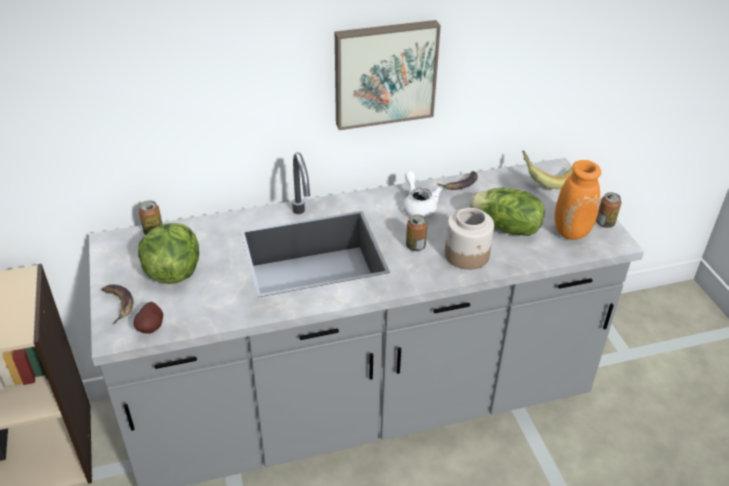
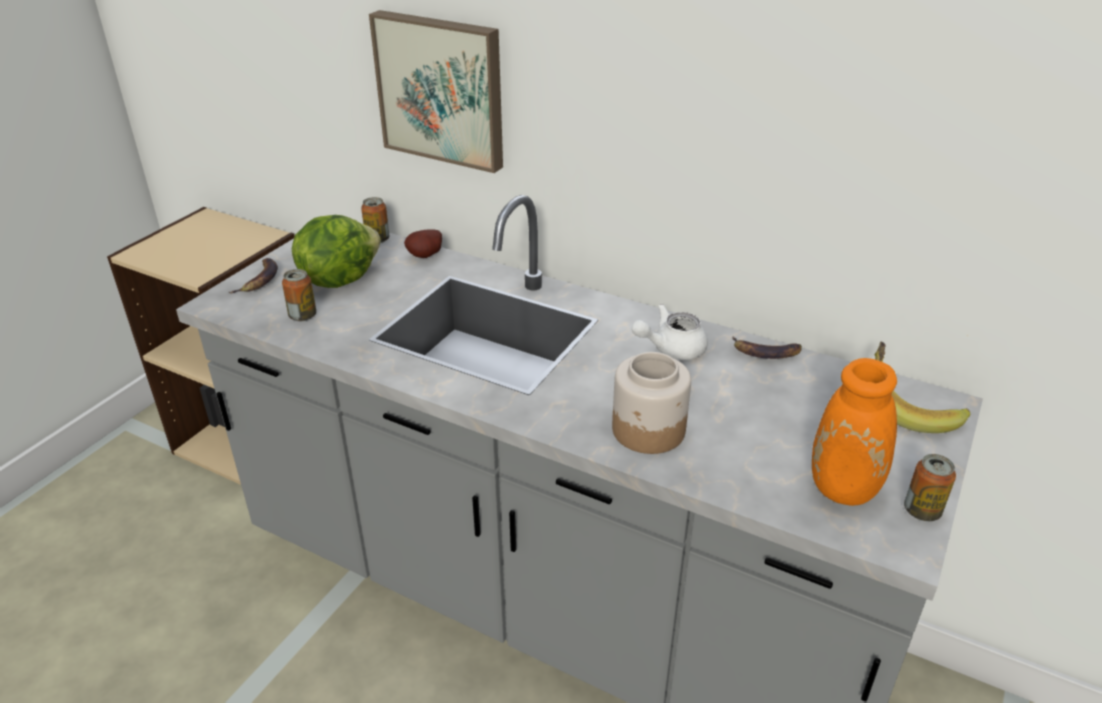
camera: 45 degrees right, 5 degrees down
(152, 327) = (250, 313): potato -> potato (426, 256)
(384, 73) = (683, 130): picture -> picture (442, 89)
(415, 246) = (600, 386): can -> can (303, 316)
(418, 206) = (671, 348): white teapot -> white teapot turned 135 degrees counterclockwise
(506, 228) = (750, 431): lettuce -> none

